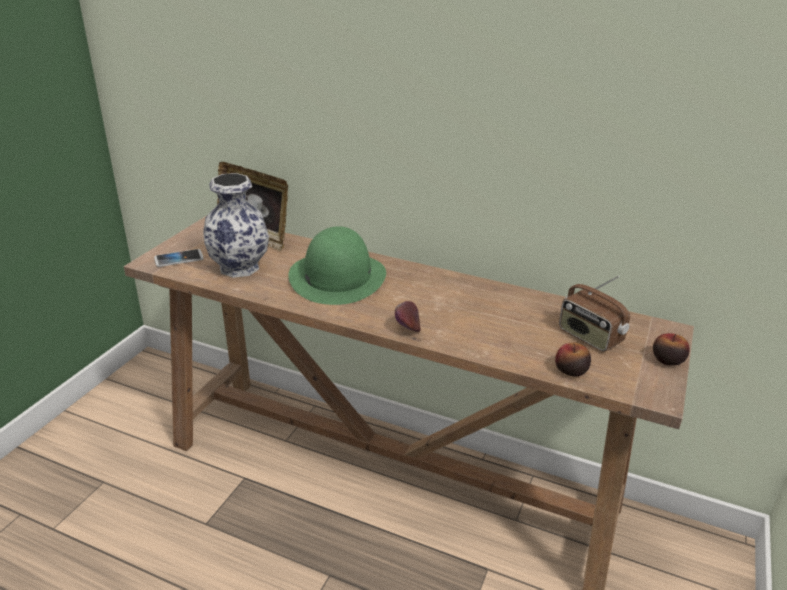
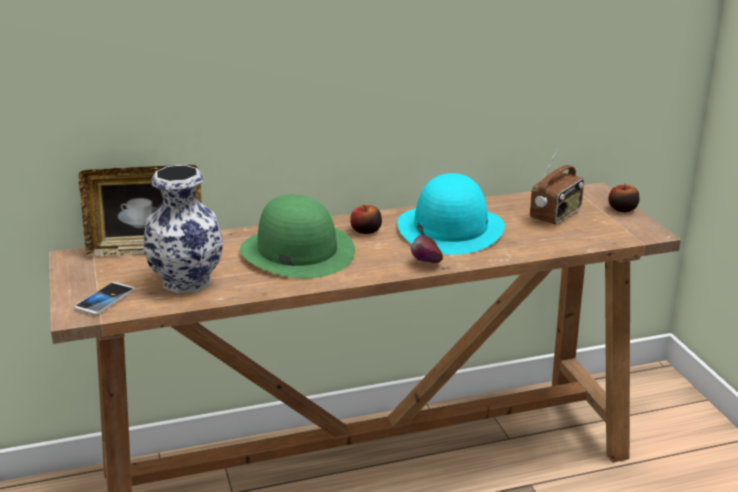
camera: 40 degrees left, 5 degrees down
(476, 308) = (450, 228): none -> turquoise hat
(570, 370) = (579, 241): apple -> apple (365, 231)
(589, 337) = (556, 215): radio -> radio turned 60 degrees counterclockwise

